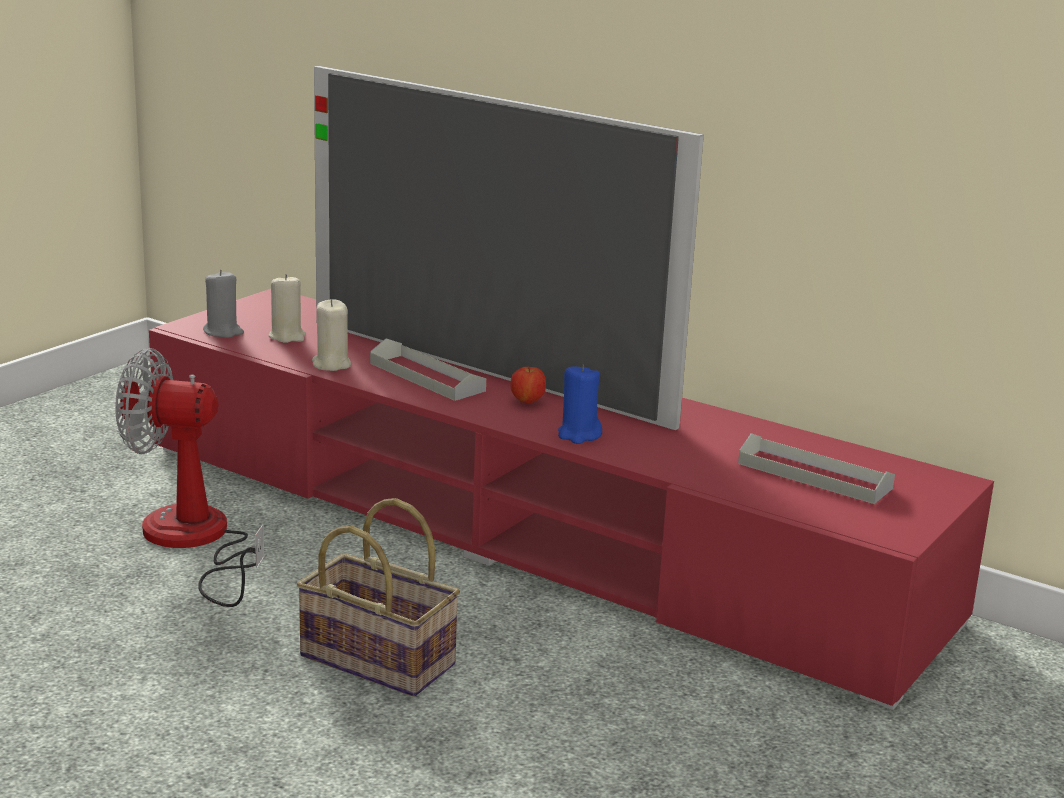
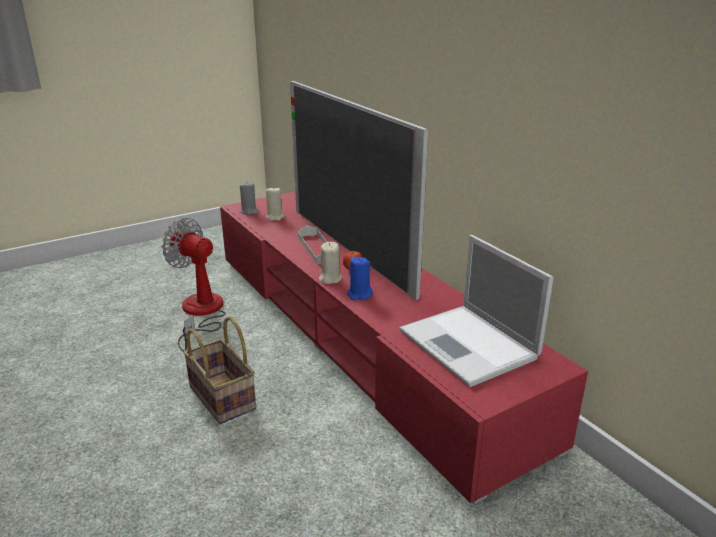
camera: 25 degrees right, 5 degrees up
(331, 364) = (279, 235): beige candle -> beige candle (330, 279)
(814, 476) = (470, 345): grey tray -> laptop

